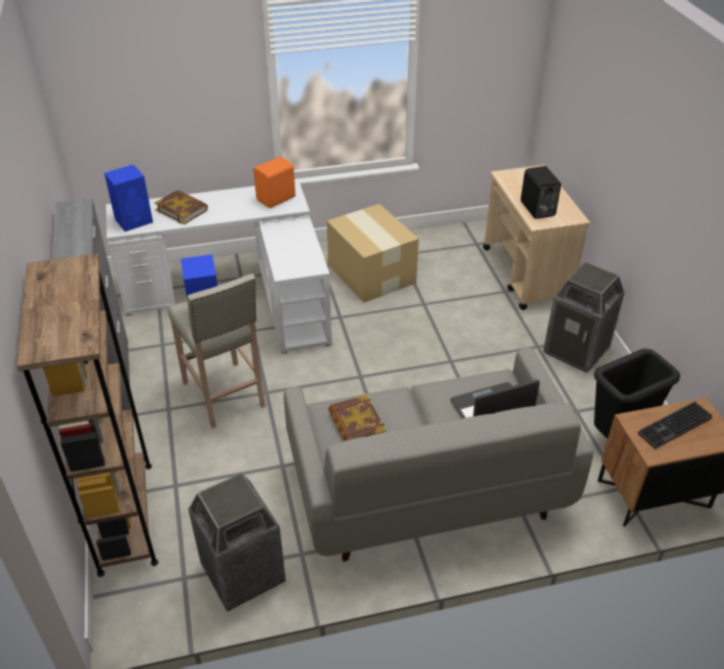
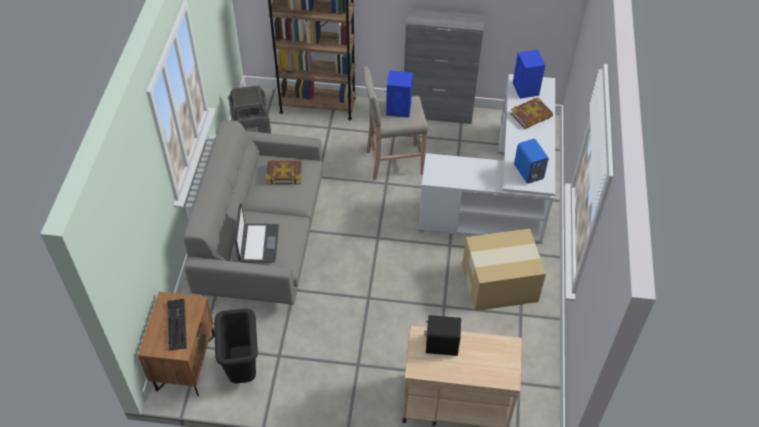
camera: 110 degrees right, 10 degrees up
(277, 199) = (528, 172): orange speaker -> blue speaker
(576, 350) = (340, 391): trash can -> none

